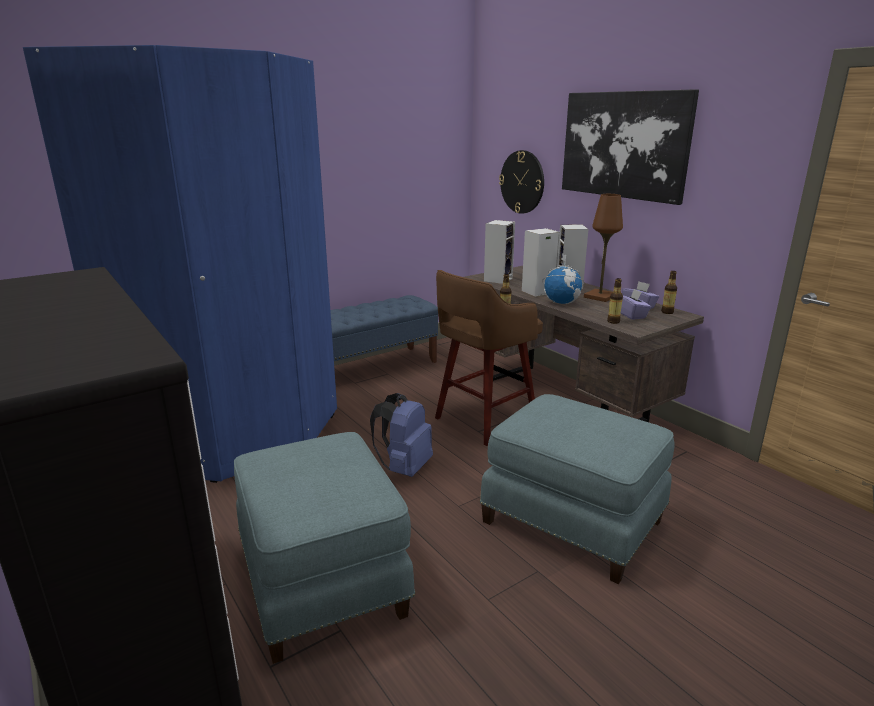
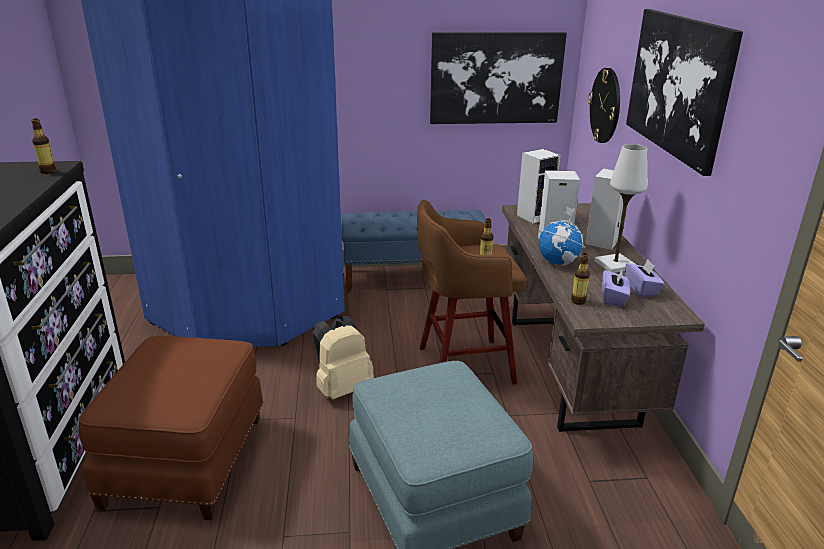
camera: 30 degrees right, 5 degrees up
(324, 579) = (188, 461): blue ottoman -> brown ottoman
(404, 468) = (342, 388): blue backpack -> beige backpack
(413, 172) = (496, 78): none -> picture
(600, 297) = (615, 265): brown table lamp -> white table lamp
(667, 312) = (665, 306): bottle -> bottle (48, 171)

